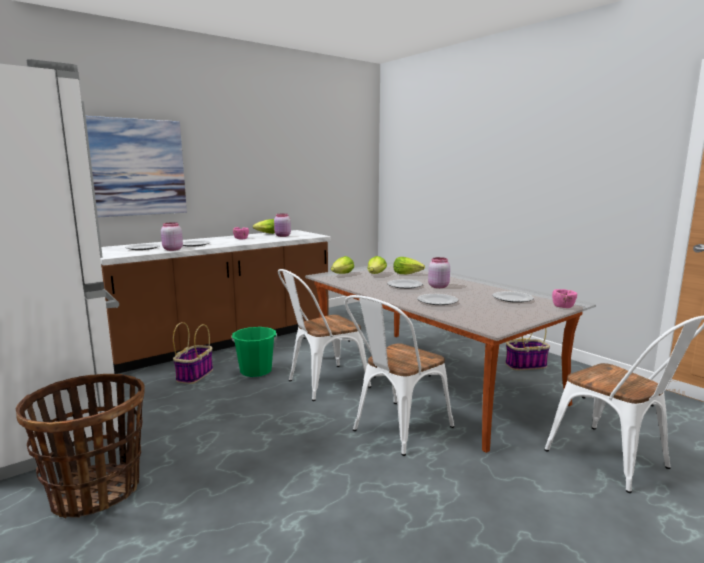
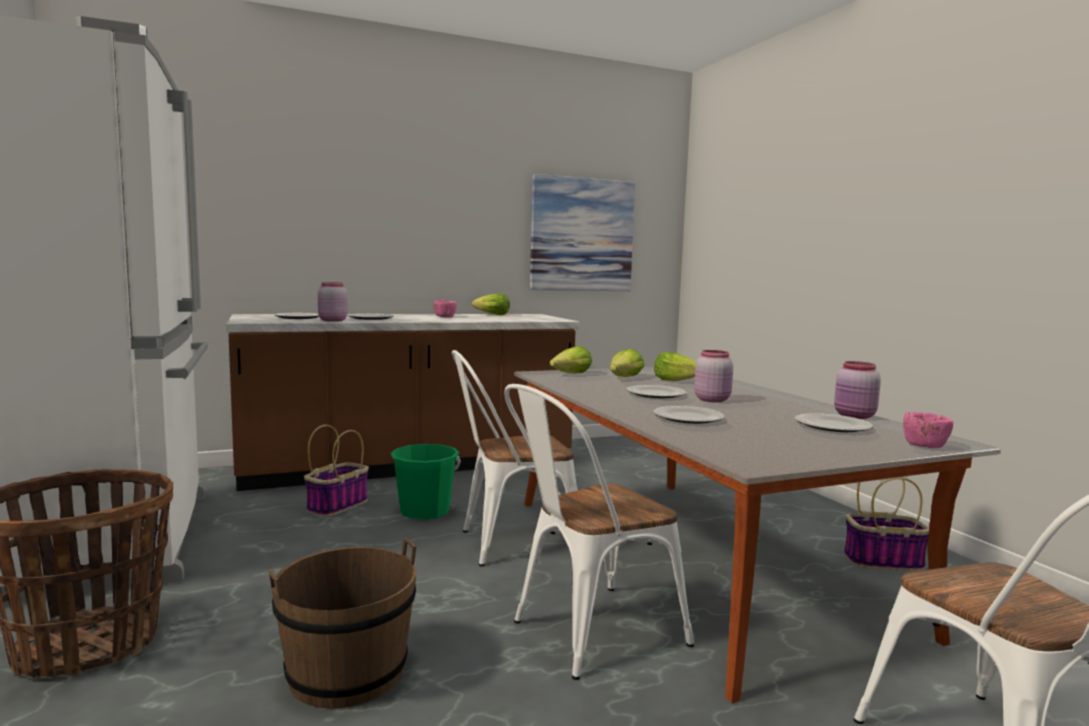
camera: 15 degrees right, 5 degrees down
(135, 167) = (307, 209): picture -> picture (582, 235)
(276, 476) = (347, 672): none -> brown bucket
(282, 236) = (508, 317): pink jar -> pink jar (855, 416)

